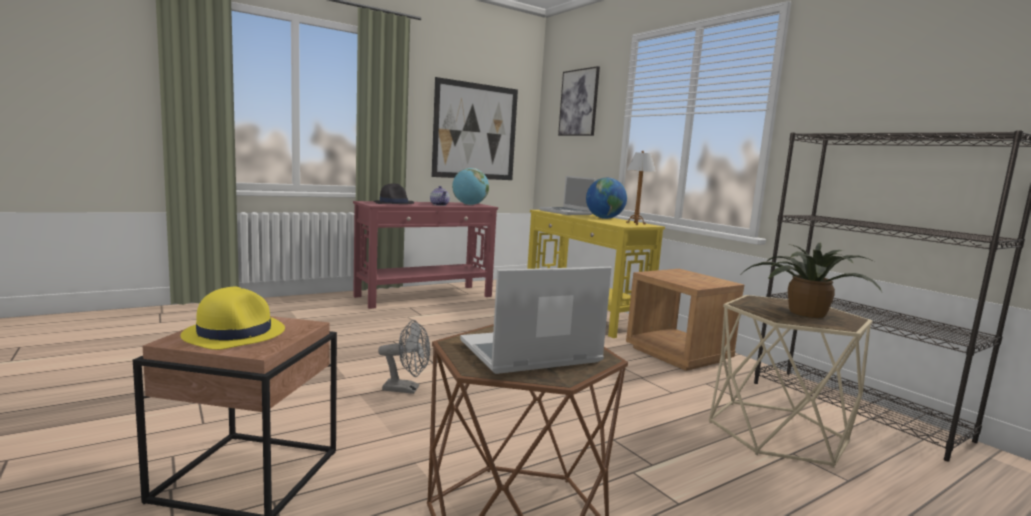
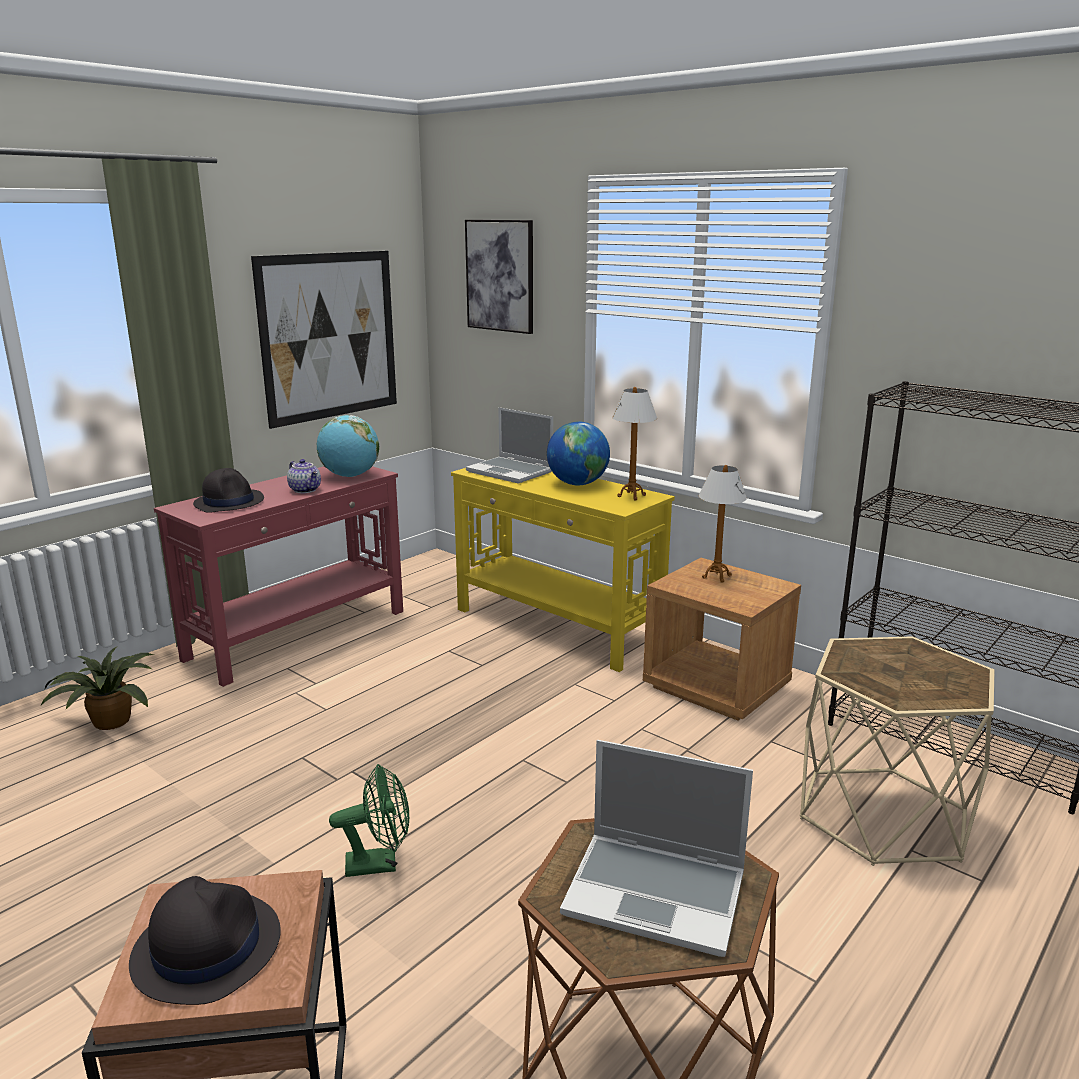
camera: 15 degrees left, 10 degrees up
(234, 333) = (206, 947): yellow hat -> black hat
(406, 389) = (380, 864): grey fan -> green fan
(529, 353) = (657, 894): laptop -> laptop turned 120 degrees counterclockwise
(684, 275) = (716, 577): none -> table lamp
(803, 313) = (916, 675): potted plant -> potted plant (108, 722)

